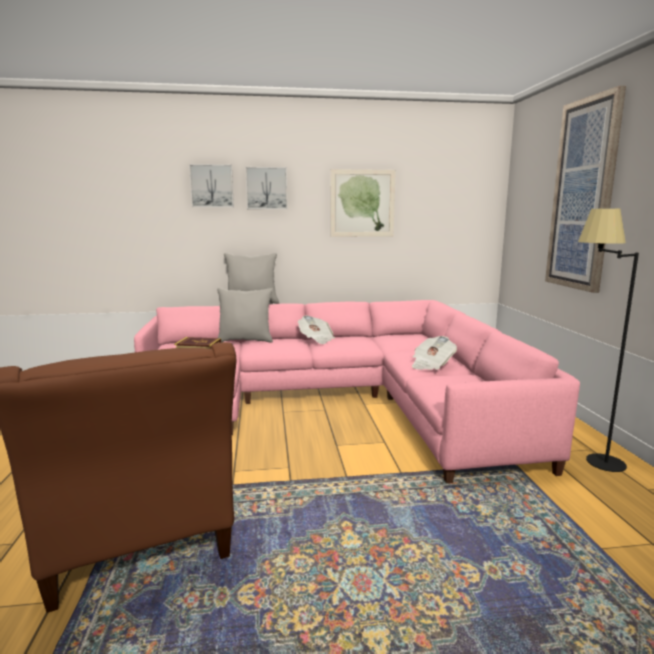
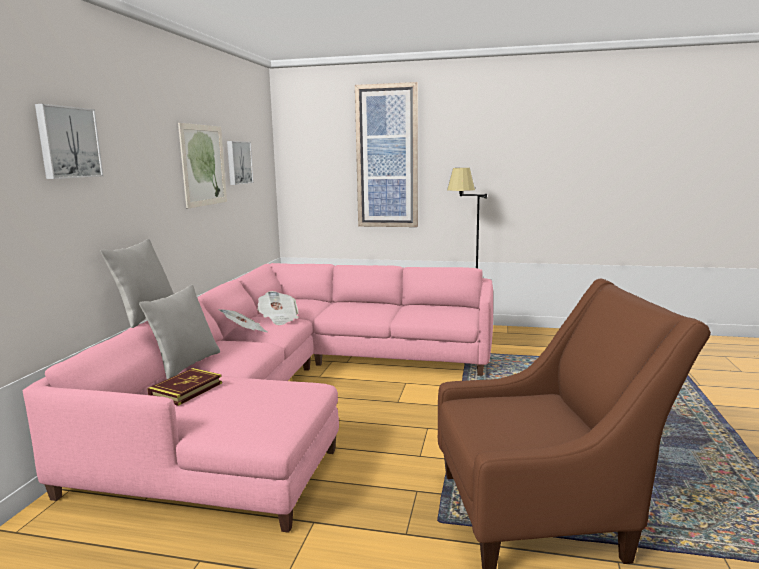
camera: 70 degrees left, 0 degrees up
(266, 188) = (127, 147): picture -> picture (238, 162)
(431, 365) = (378, 310): newspaper -> newspaper (278, 319)

